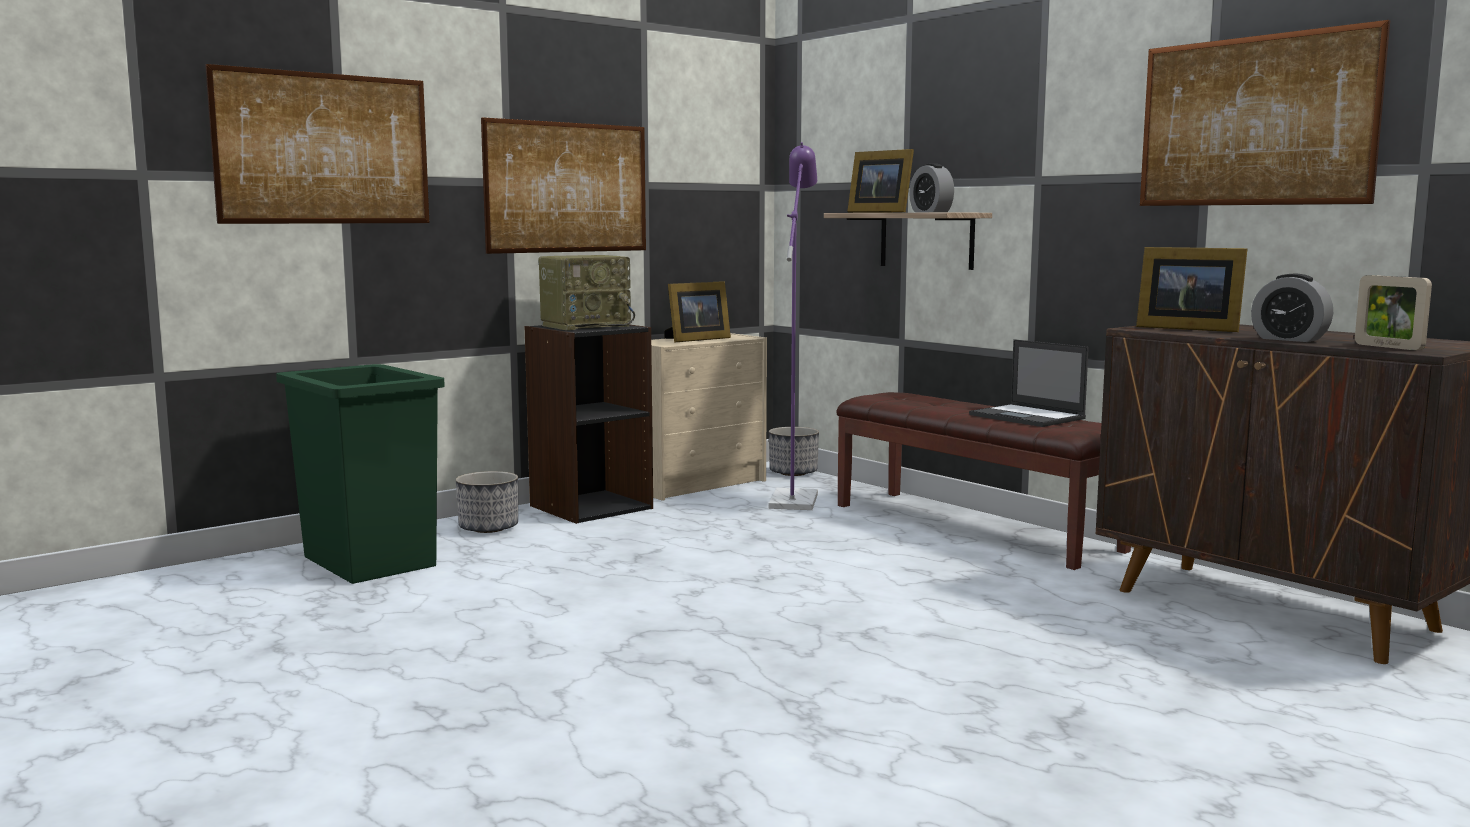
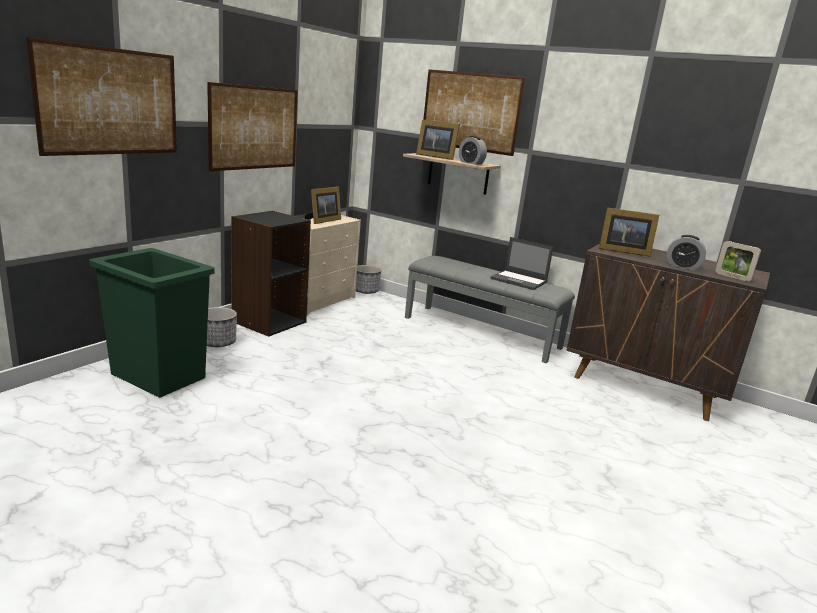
camera: 20 degrees left, 10 degrees up
(586, 326) = (270, 217): radio -> none
(794, 498) = (378, 311): purple floor lamp -> none
(975, 527) = (481, 332): brown bench -> grey bench
(1254, 121) = (659, 143): picture -> picture (470, 111)

